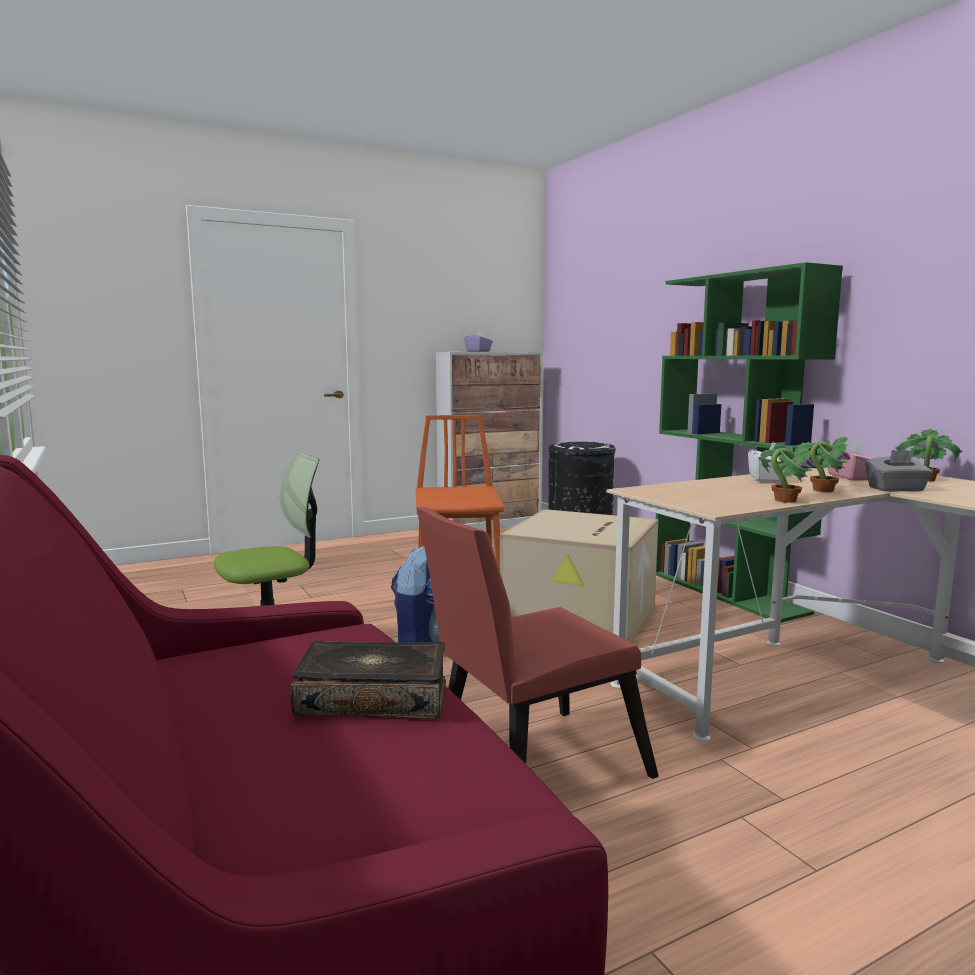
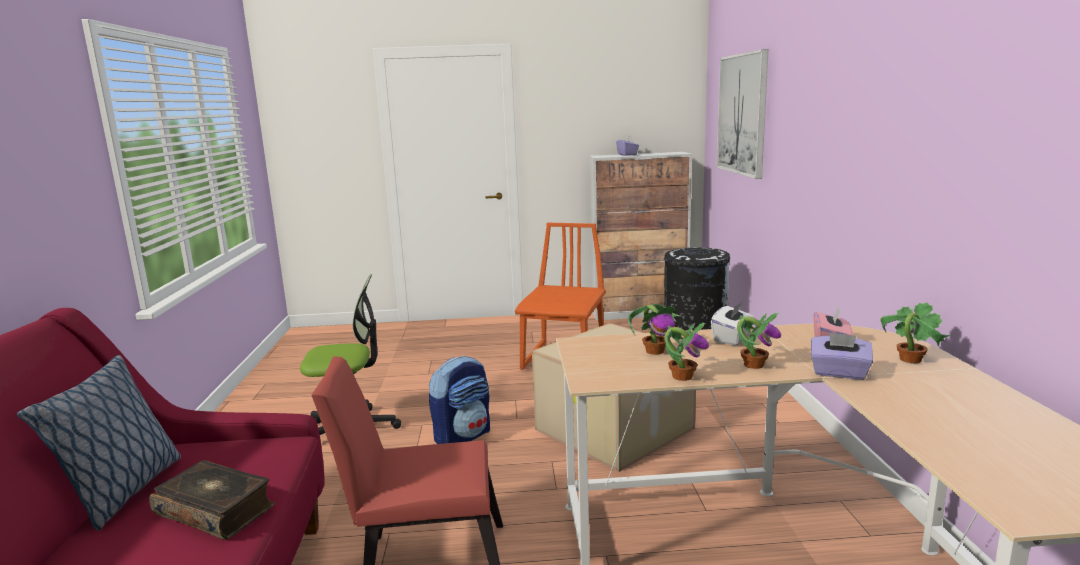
camera: 25 degrees right, 5 degrees up
(194, 707) = (123, 493): none -> pillow
(611, 307) = (742, 114): none -> picture
(722, 489) = (655, 351): none -> potted plant
(728, 592) = (787, 424): green bookcase -> none
(896, 489) = (839, 373): grey tissue box -> purple tissue box

